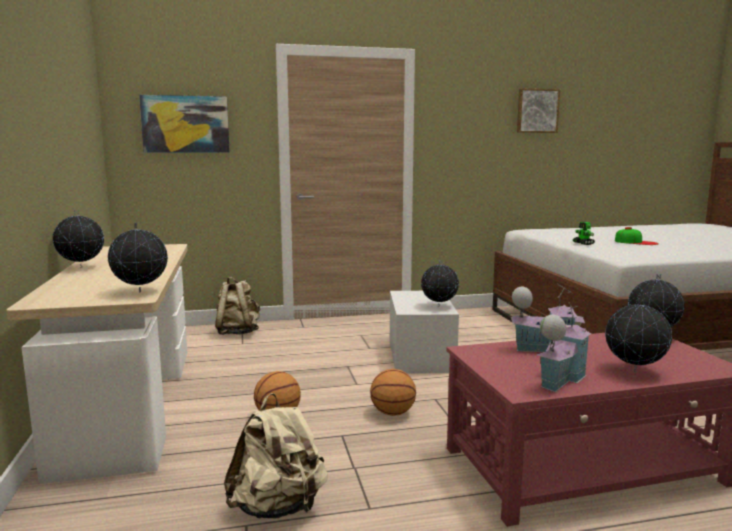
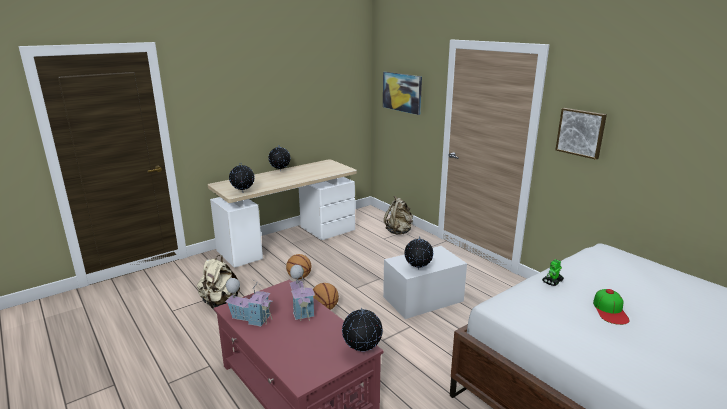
camera: 65 degrees right, 10 degrees up
(537, 111) = (679, 121): picture -> picture (581, 132)
(634, 371) = (277, 343): globe -> none

